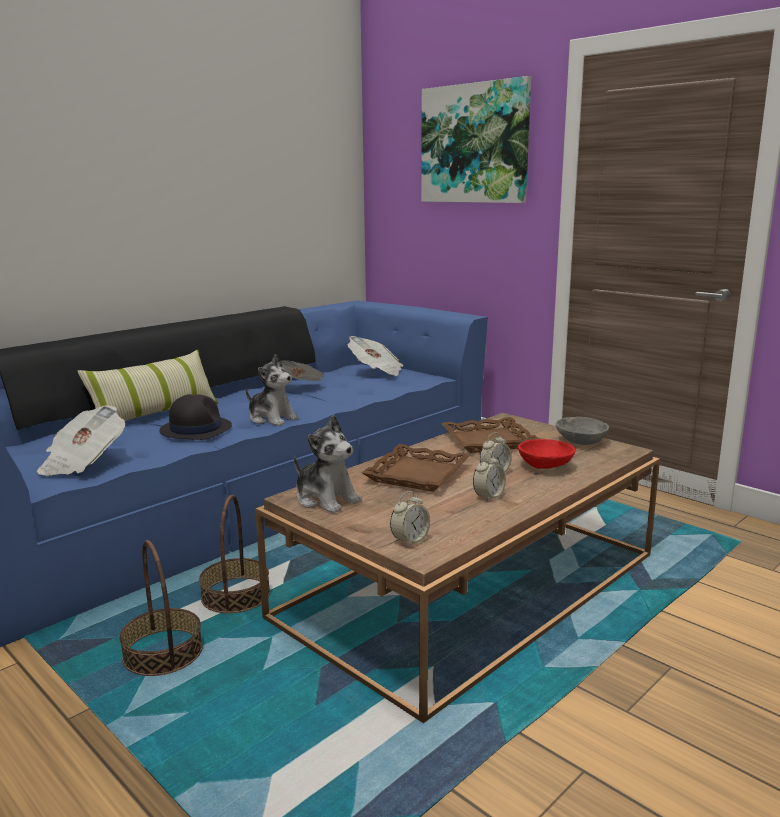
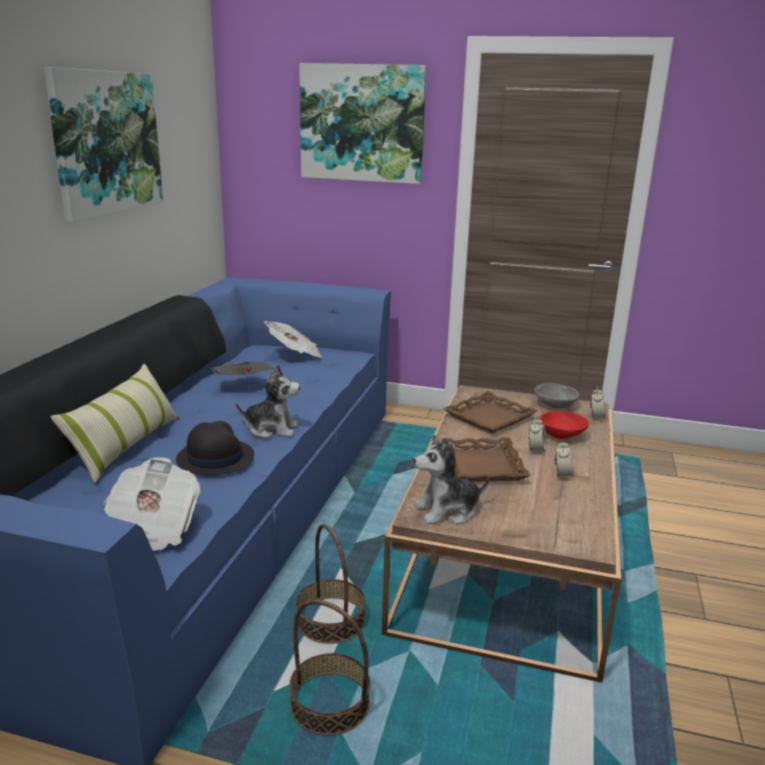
camera: 30 degrees left, 5 degrees up
(213, 163) = (106, 143): none -> picture
(326, 499) = (447, 511): plush toy -> plush toy turned 150 degrees clockwise
(410, 540) = (565, 535): alarm clock -> alarm clock (596, 417)

